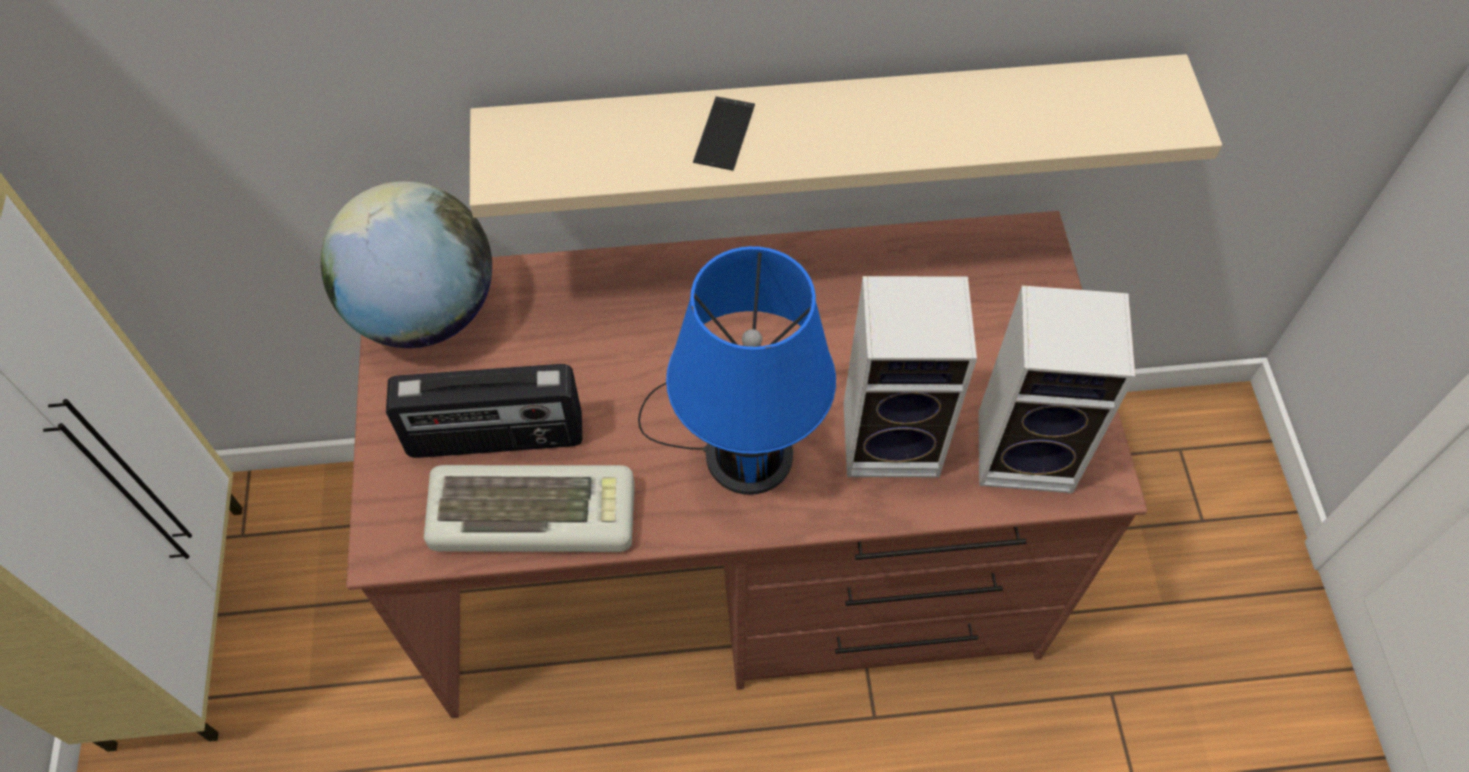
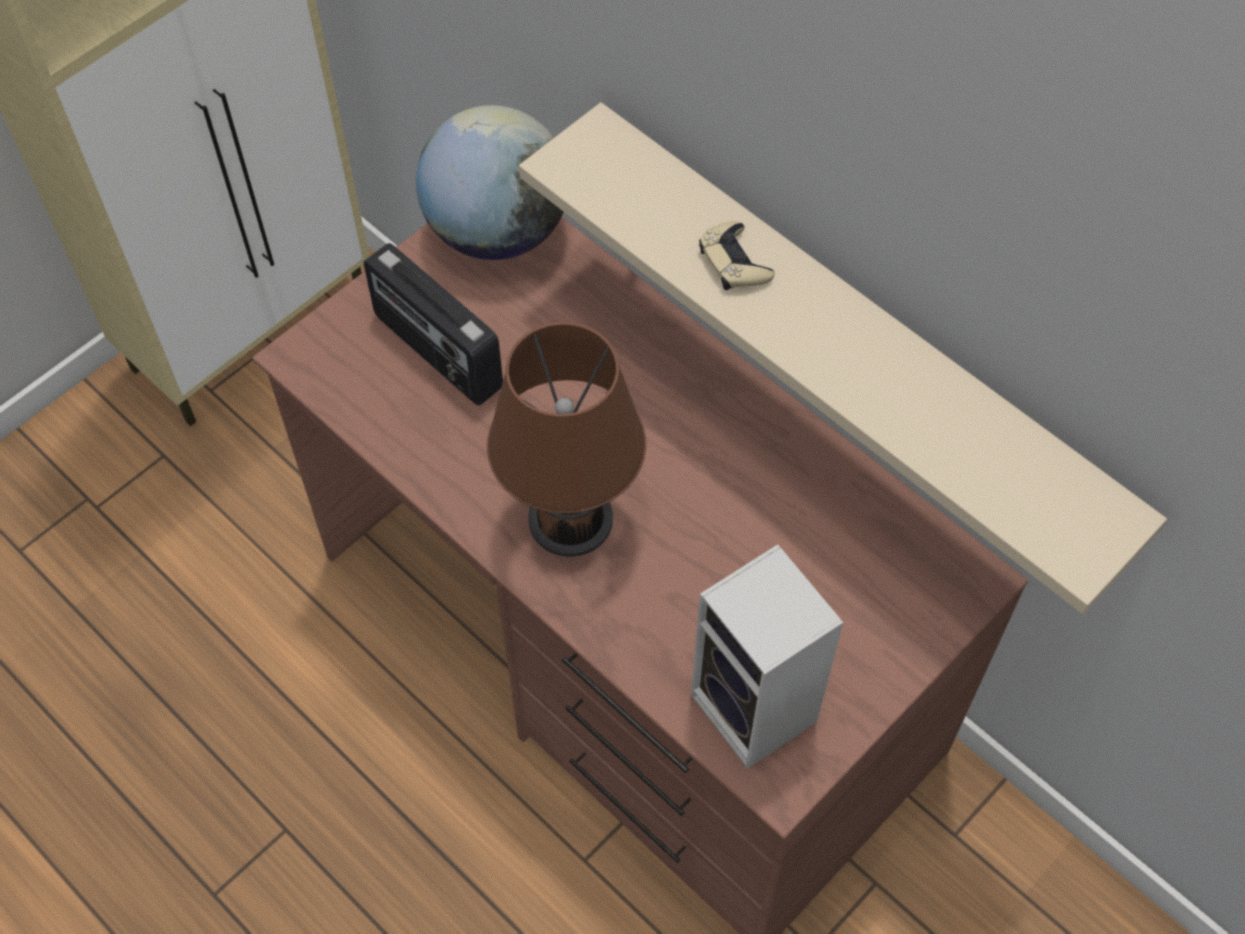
camera: 50 degrees right, 0 degrees up
(535, 512) = (402, 420): keyboard -> none
(724, 134) = (734, 262): phone -> beige game controller
(740, 448) = (570, 509): blue table lamp -> brown table lamp
(895, 437) = (679, 606): speaker -> none

